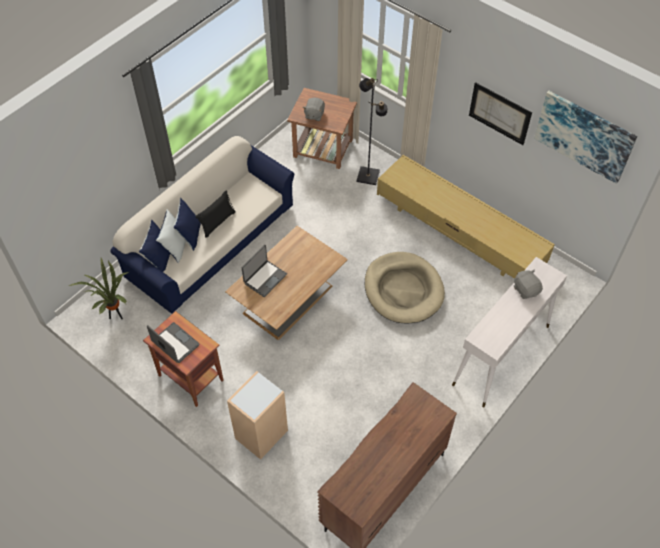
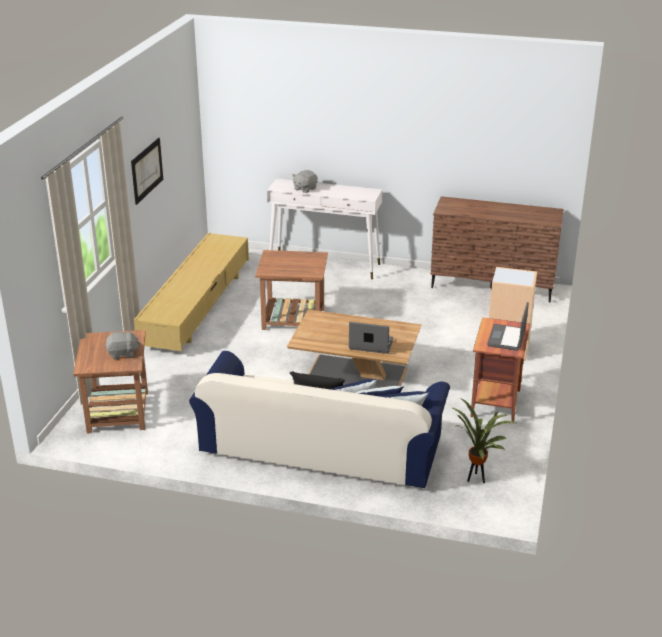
camera: 115 degrees left, 25 degrees down
(368, 176) = (149, 371): black floor lamp -> none
(403, 290) = (292, 318): beige dog bed -> brown side table
(584, 136) = (179, 115): picture -> none

